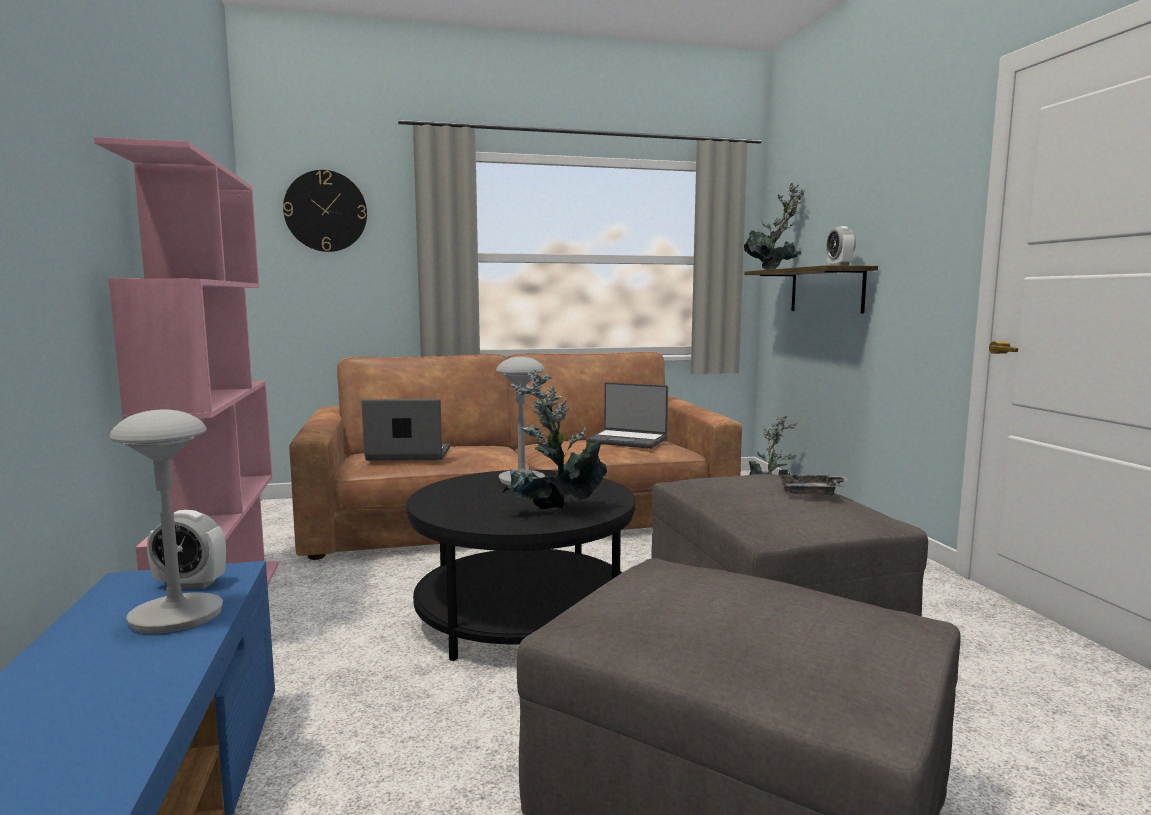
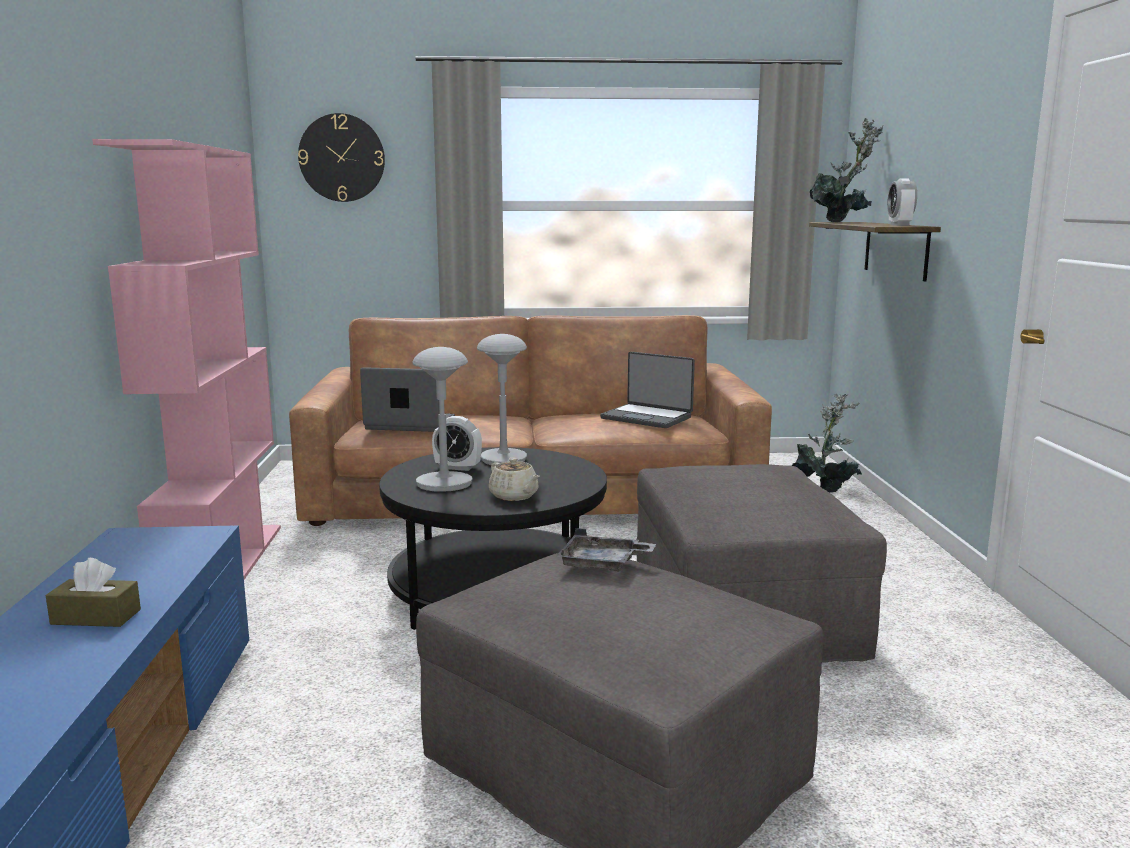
camera: 10 degrees right, 5 degrees up
(111, 687) = (96, 617): none -> brown tissue box
(176, 617) = (154, 568): grey table lamp -> grey table lamp (444, 484)
(190, 584) = (171, 542): alarm clock -> alarm clock (457, 467)
(554, 513) = (514, 496): potted plant -> beige teapot
(811, 493) = (786, 489): grey tray -> grey tray (602, 564)

